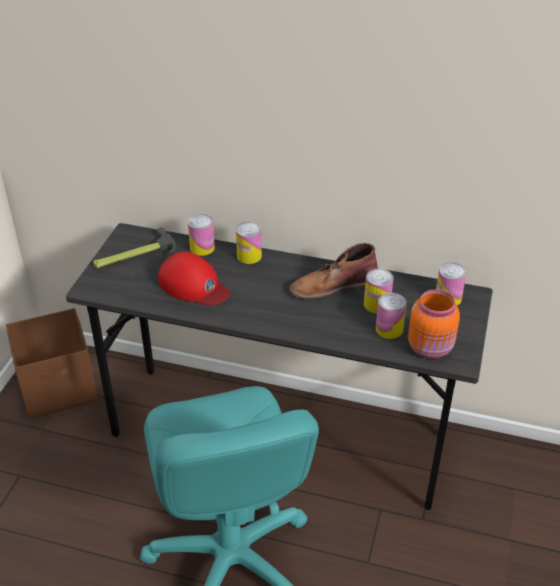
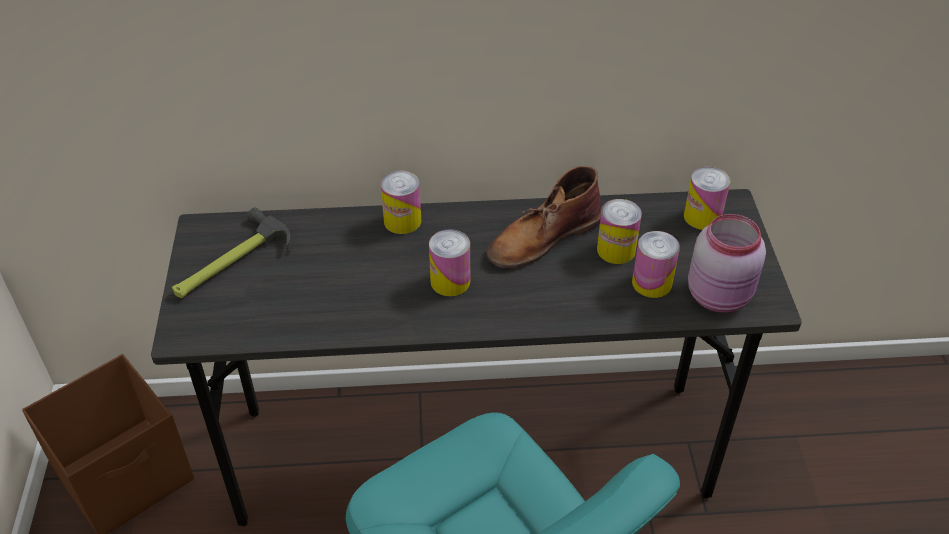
camera: 20 degrees left, 5 degrees up
(193, 285) = (344, 287): red cap -> none
(202, 248) = (327, 225): can -> can (450, 281)
(431, 348) = (720, 296): orange jar -> pink jar

